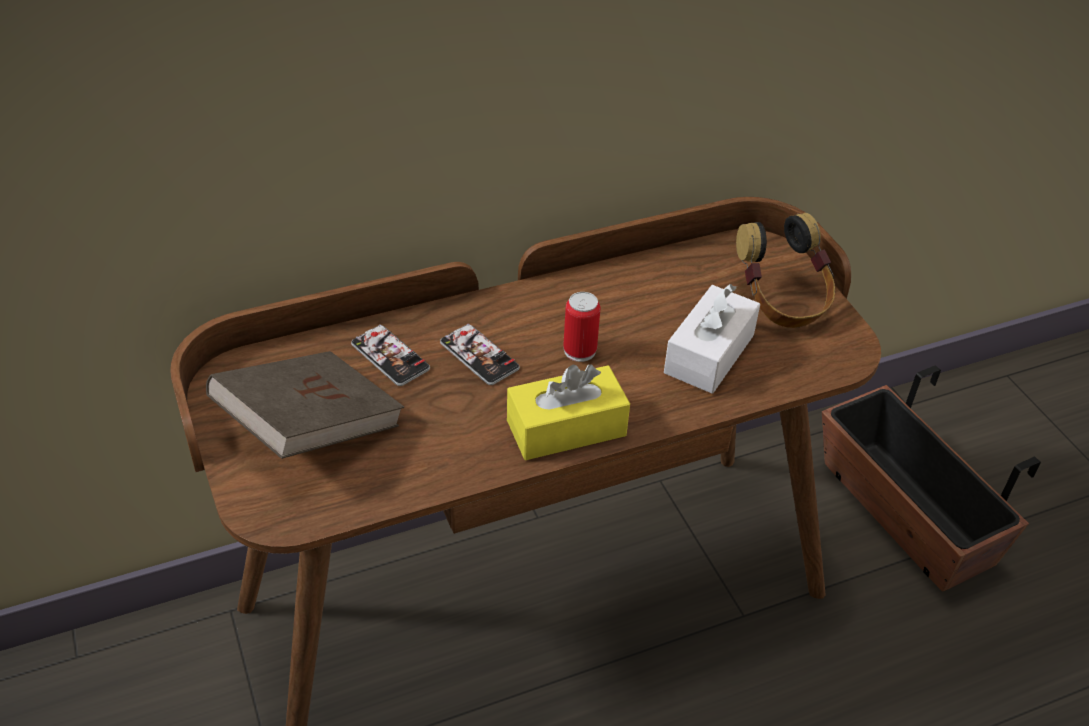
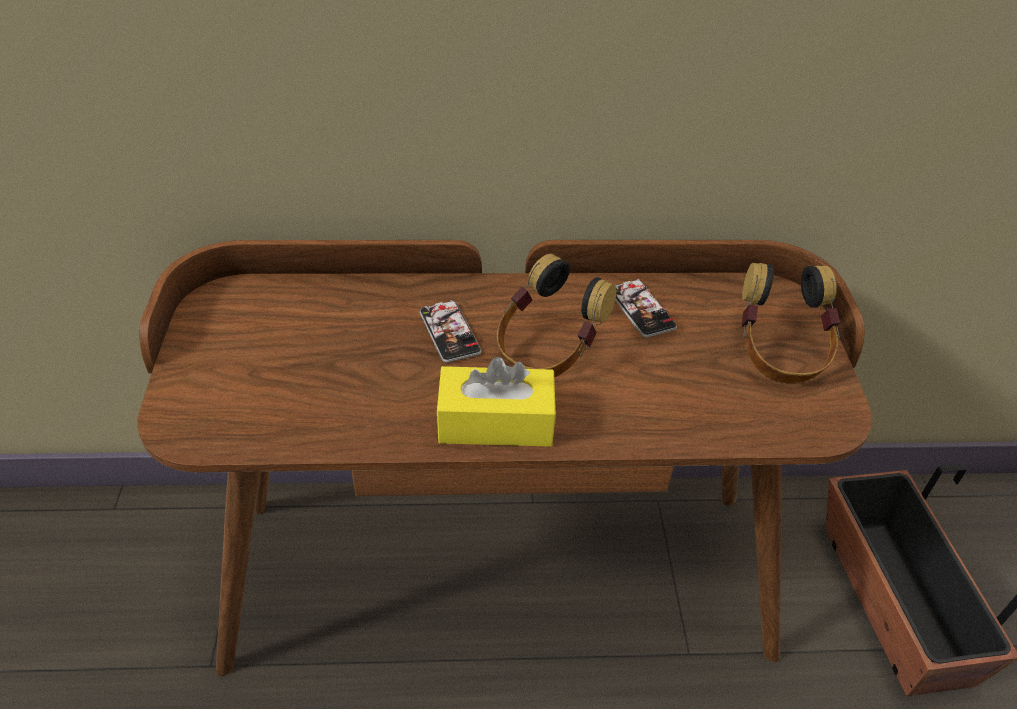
camera: 20 degrees right, 0 degrees up
(310, 429) = (261, 360): brown book -> none
(390, 356) = (368, 313): phone -> phone (641, 309)
(579, 350) = (547, 351): can -> headphones
(709, 354) = (677, 386): white tissue box -> none

